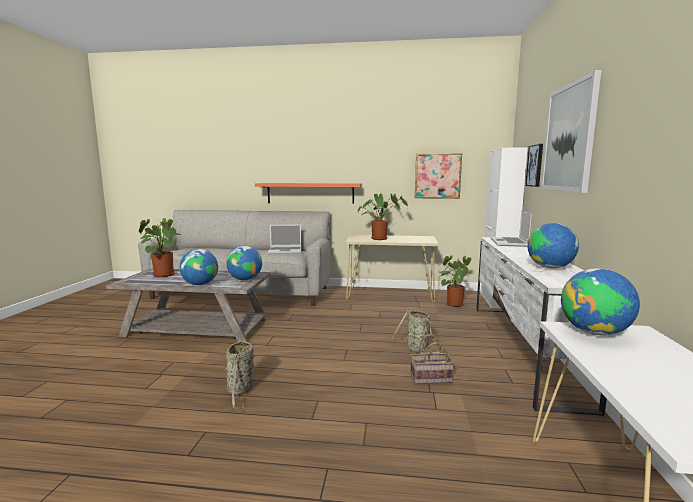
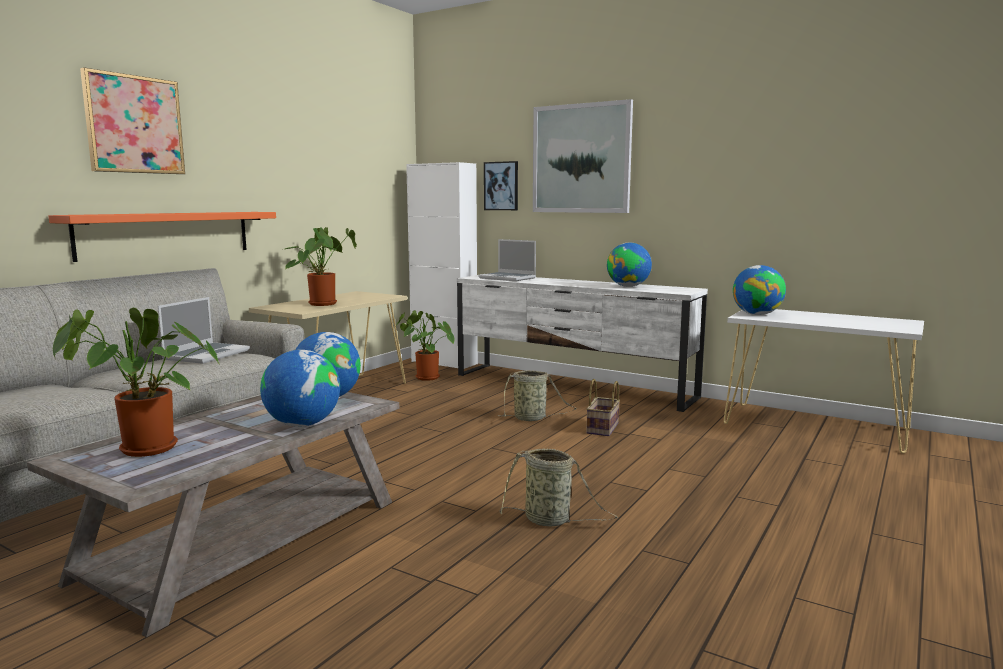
camera: 65 degrees left, 0 degrees up
(437, 176) = (350, 198): picture -> picture (134, 124)

